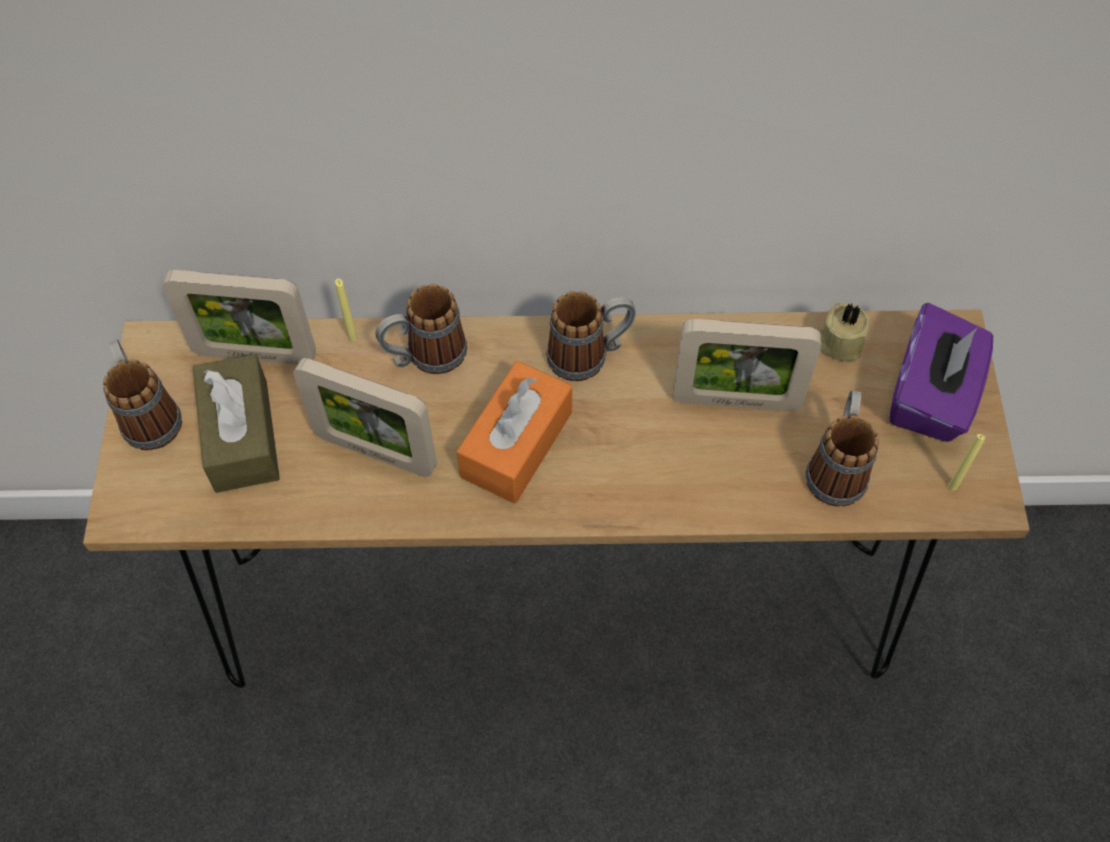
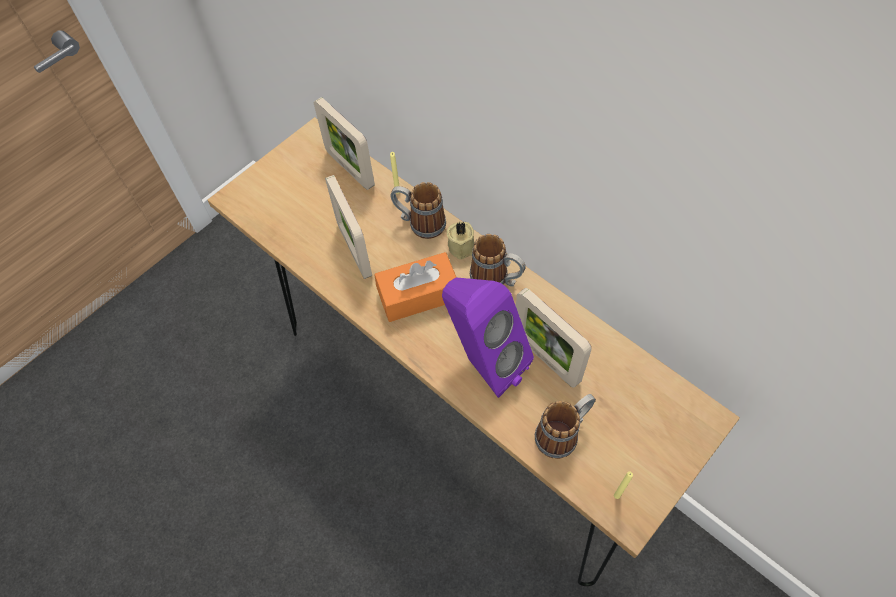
camera: 45 degrees right, 0 degrees up
(148, 414) = (283, 164): mug -> none
(241, 435) = (309, 200): brown tissue box -> none
(673, 460) = (483, 362): none -> purple speaker
(840, 342) = (635, 371): beige candle -> beige candle (462, 246)
(931, 396) = (656, 439): purple tissue box -> none

